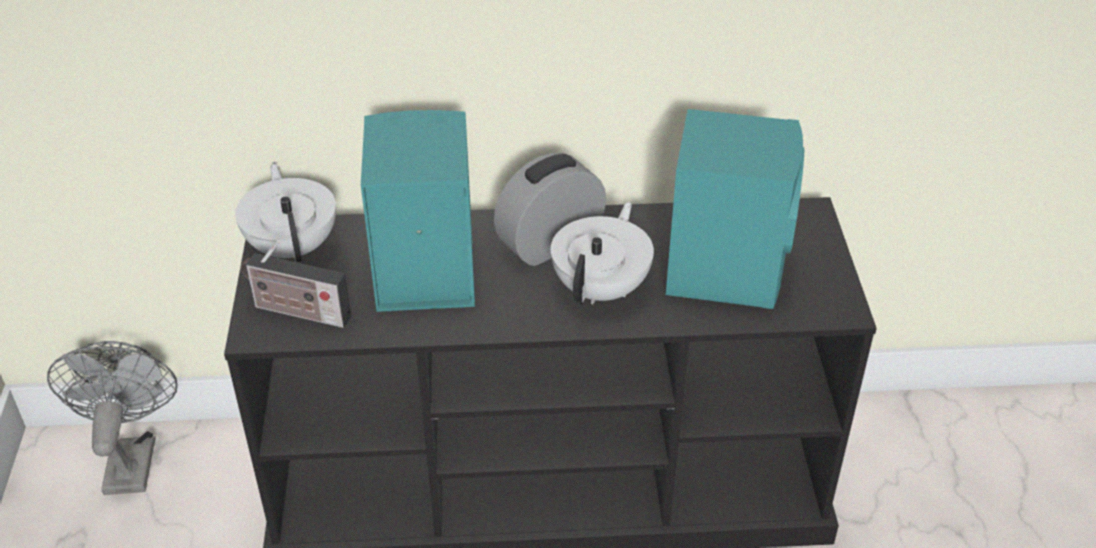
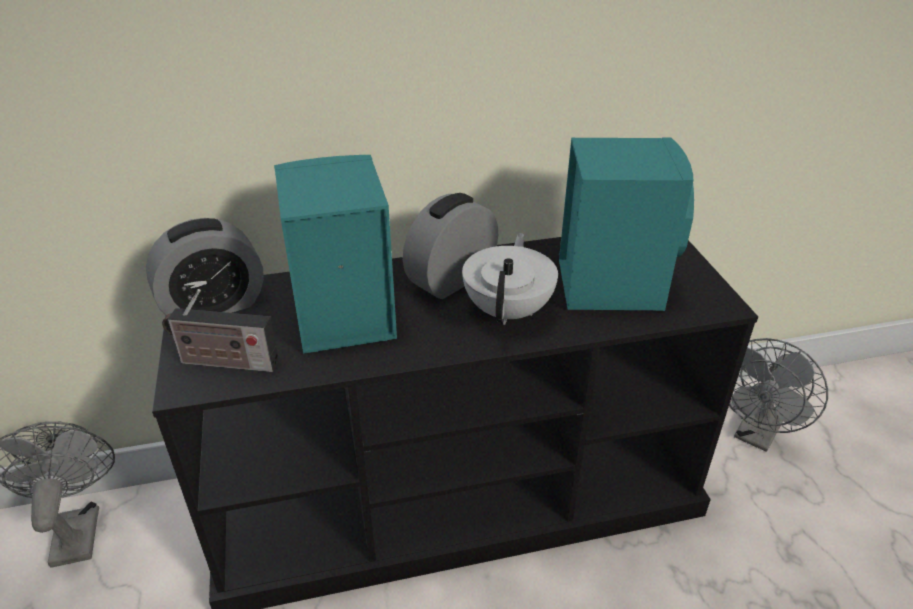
camera: 10 degrees left, 5 degrees down
(293, 246) = (214, 306): white teapot -> alarm clock
(933, 459) = (756, 435): none -> grey fan

